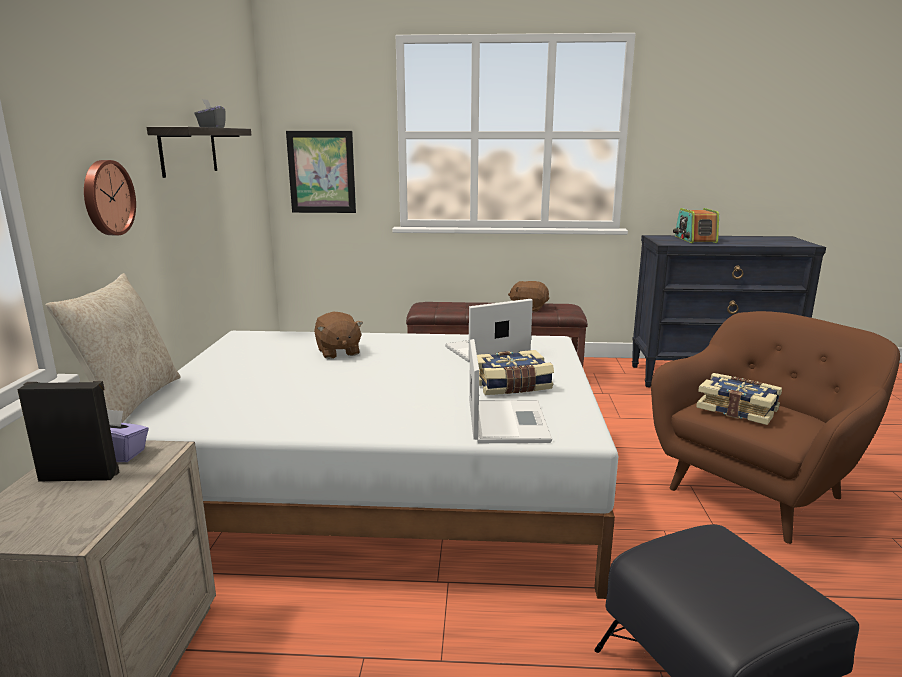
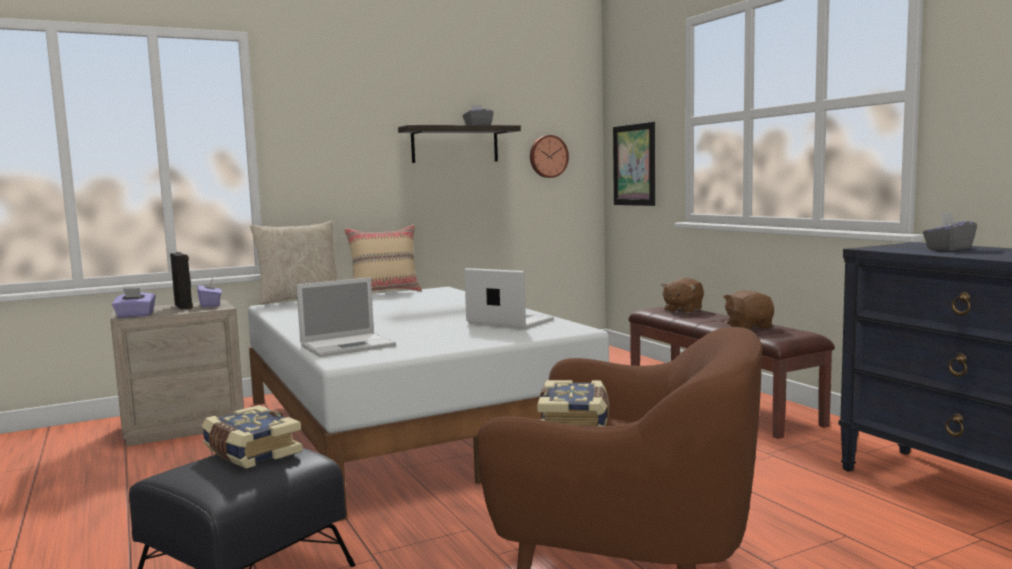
camera: 60 degrees right, 10 degrees down
(78, 526) = (135, 315): none -> purple tissue box
(106, 198) = (340, 172): wall clock -> wall clock (548, 156)
(196, 356) = (385, 292): none -> beige pillow
(338, 352) = (439, 304): brown plush toy -> brown plush toy (682, 310)
(512, 386) = (428, 337): book -> book (250, 452)
(694, 239) = (948, 249): radio -> grey tissue box

